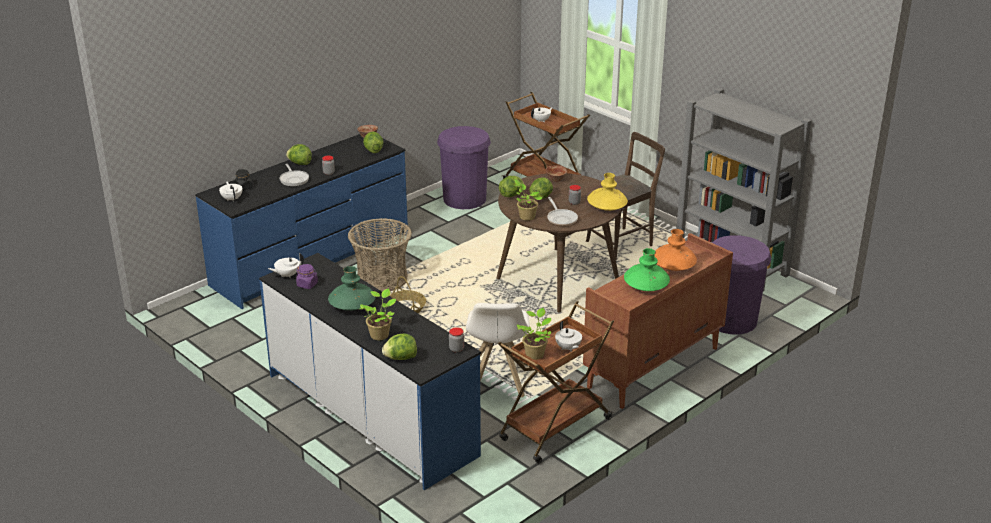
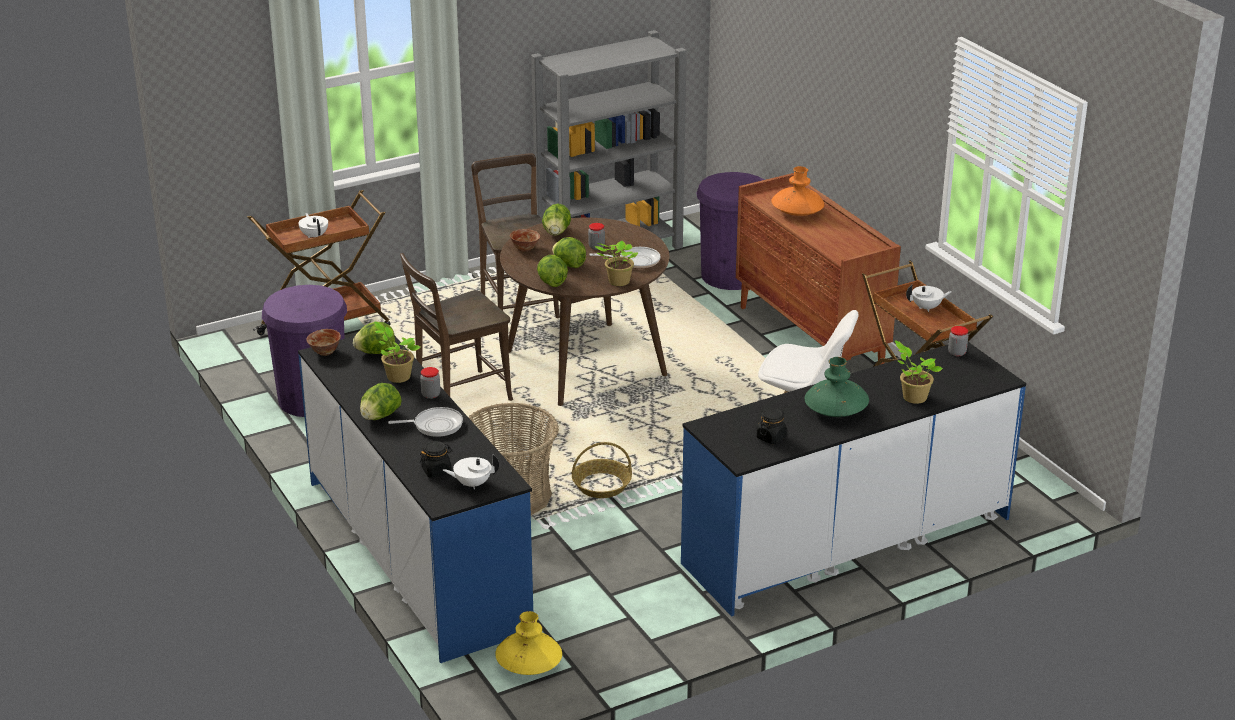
camera: 75 degrees left, 0 degrees up
(287, 275) = (739, 451): white teapot -> none
(307, 285) = (771, 437): purple jar -> black jar
(400, 358) = (969, 389): lettuce -> lettuce (556, 232)
(490, 243) = (459, 397): none -> brown chair
(535, 353) = (933, 328): potted plant -> potted plant (397, 376)
(607, 206) = (618, 229): yellow vase -> yellow vase (529, 663)
(646, 285) = (836, 233): green vase -> none

